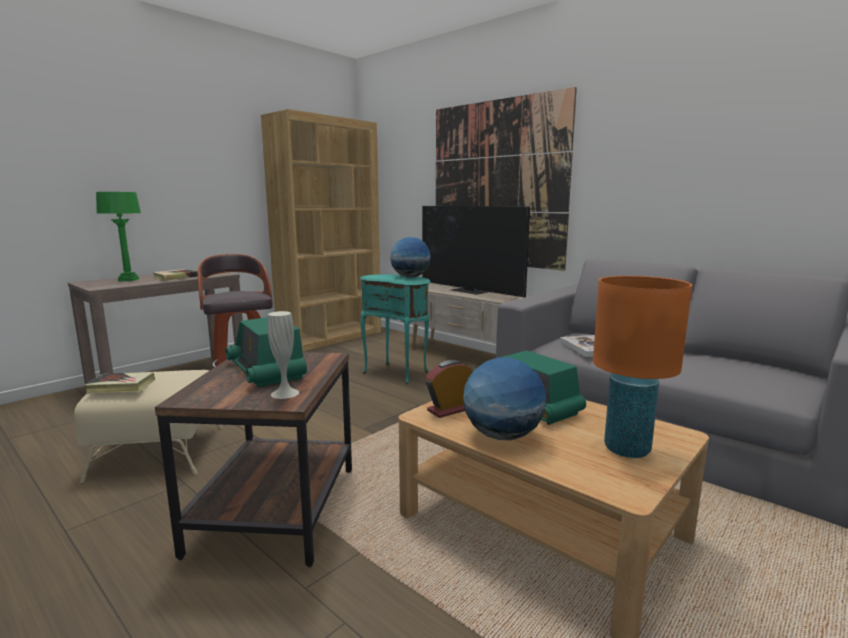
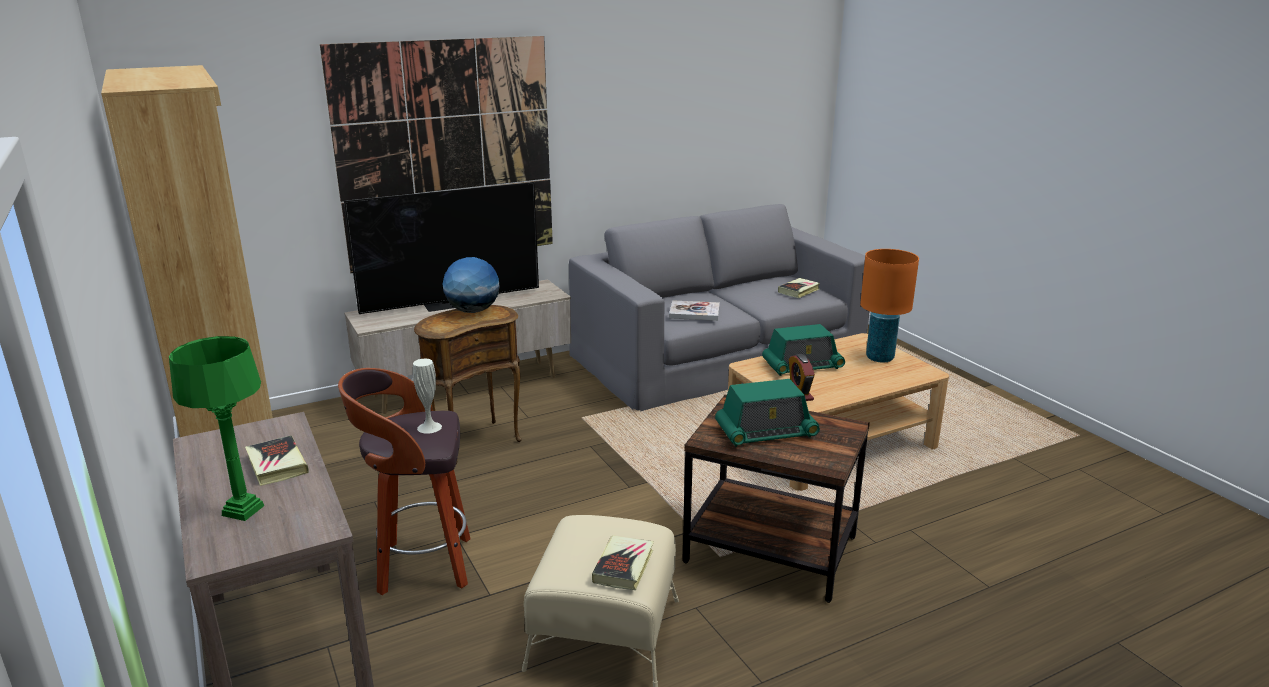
camera: 70 degrees left, 10 degrees up
(285, 393) = (829, 427): white vase -> white vase (429, 427)
(397, 372) = (474, 441): turquoise side table -> brown side table
(502, 436) = (850, 386): globe -> none
(759, 380) = (798, 291): none -> book

